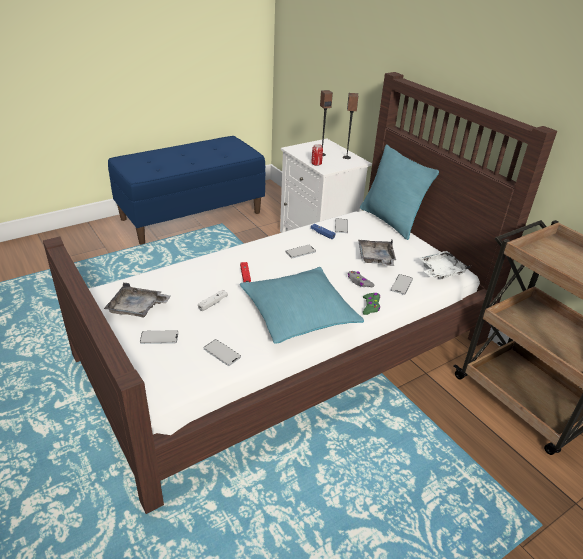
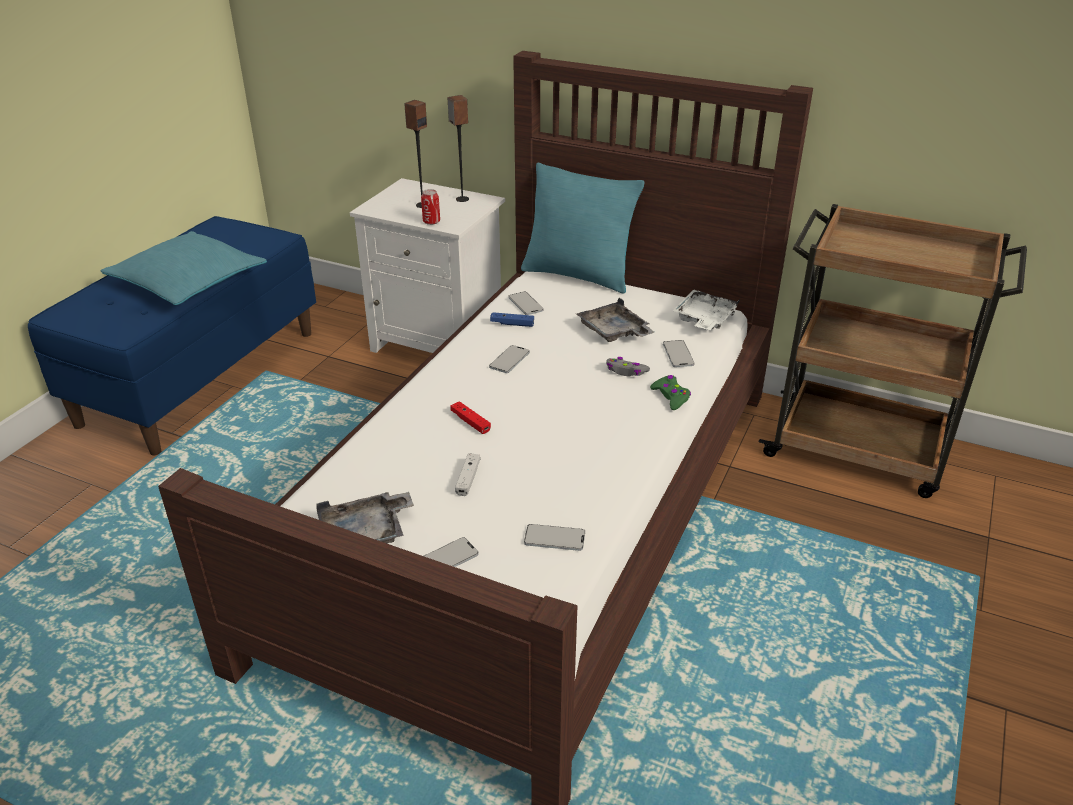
camera: 30 degrees left, 0 degrees up
(298, 313) = (595, 443): turquoise pillow -> turquoise pillow (188, 282)

